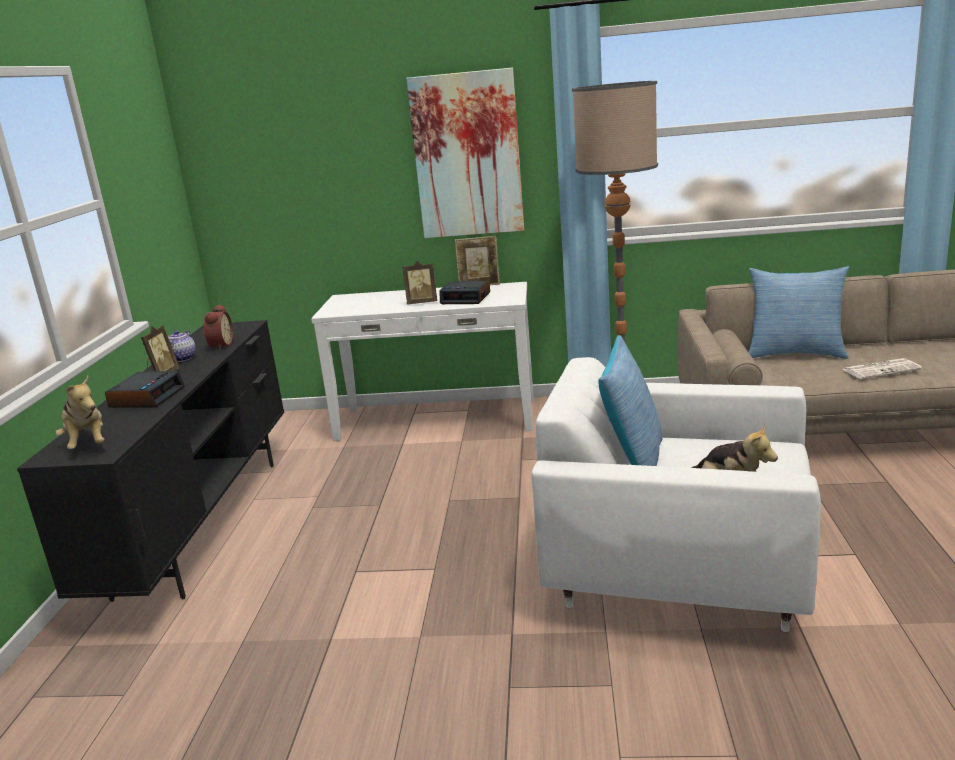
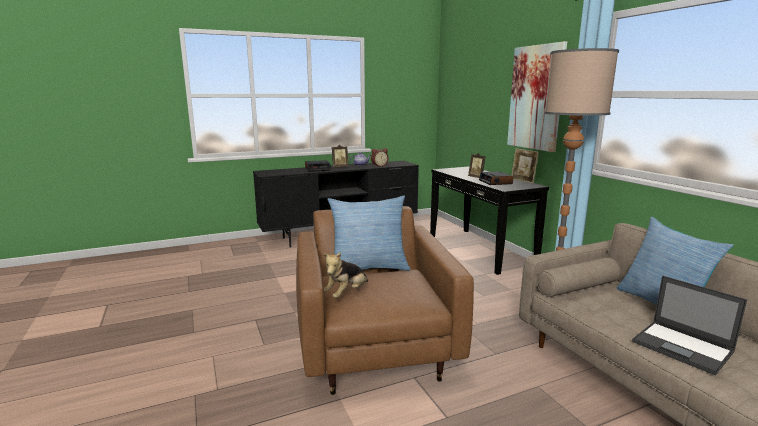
camera: 60 degrees right, 5 degrees down
(88, 444) = (273, 172): plush toy -> none
(436, 419) = (480, 249): white console table -> black console table
(678, 572) = (374, 347): white armchair -> brown armchair
(881, 369) = (683, 347): newspaper -> laptop

